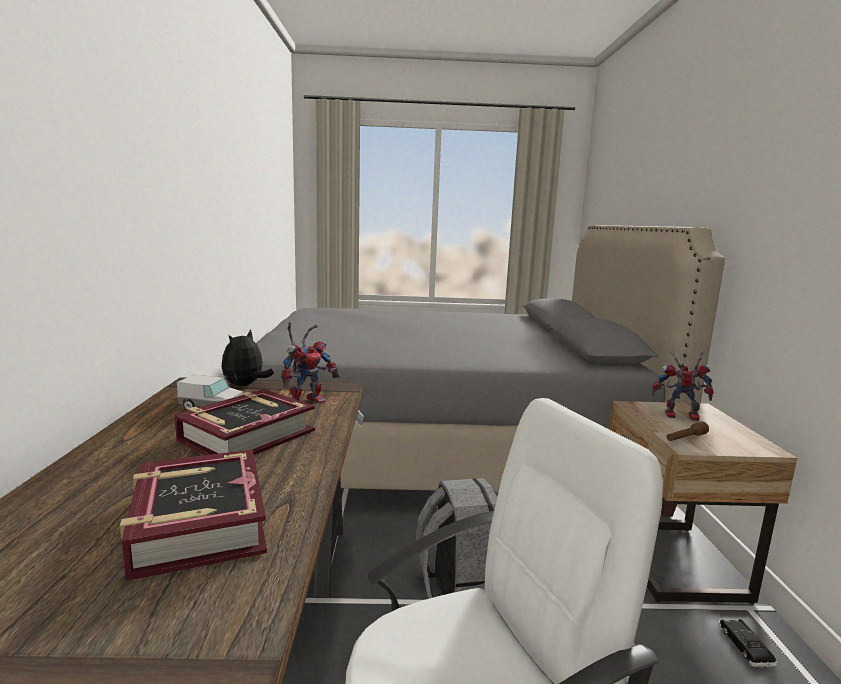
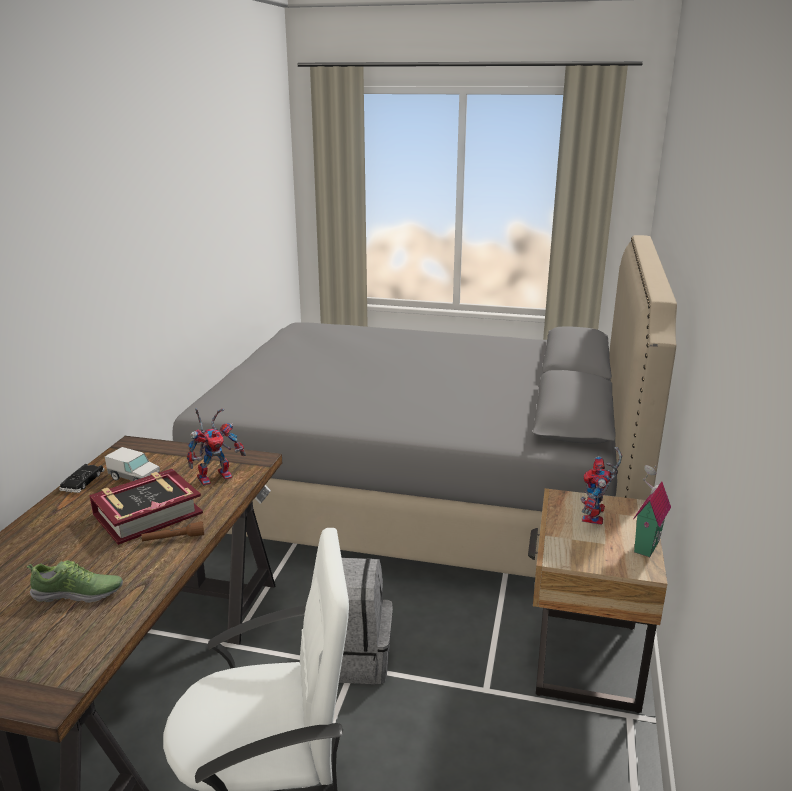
camera: 15 degrees right, 10 degrees up
(198, 523) = (79, 594): book -> shoe
(245, 385) = (174, 451): plush toy -> none
(678, 416) = (595, 517): toy robot -> toy robot turned 105 degrees counterclockwise
(685, 438) = (570, 547): brown flashlight -> brown flashlight (173, 538)
(741, 432) = (644, 545): none -> toy house
(745, 645) = (594, 748): black toy car -> black toy car (83, 481)

